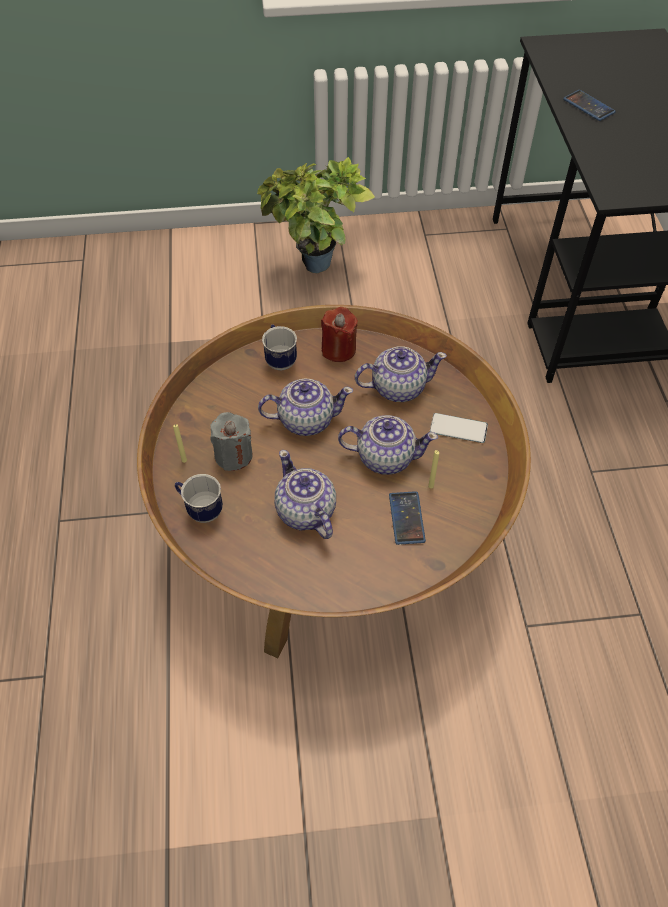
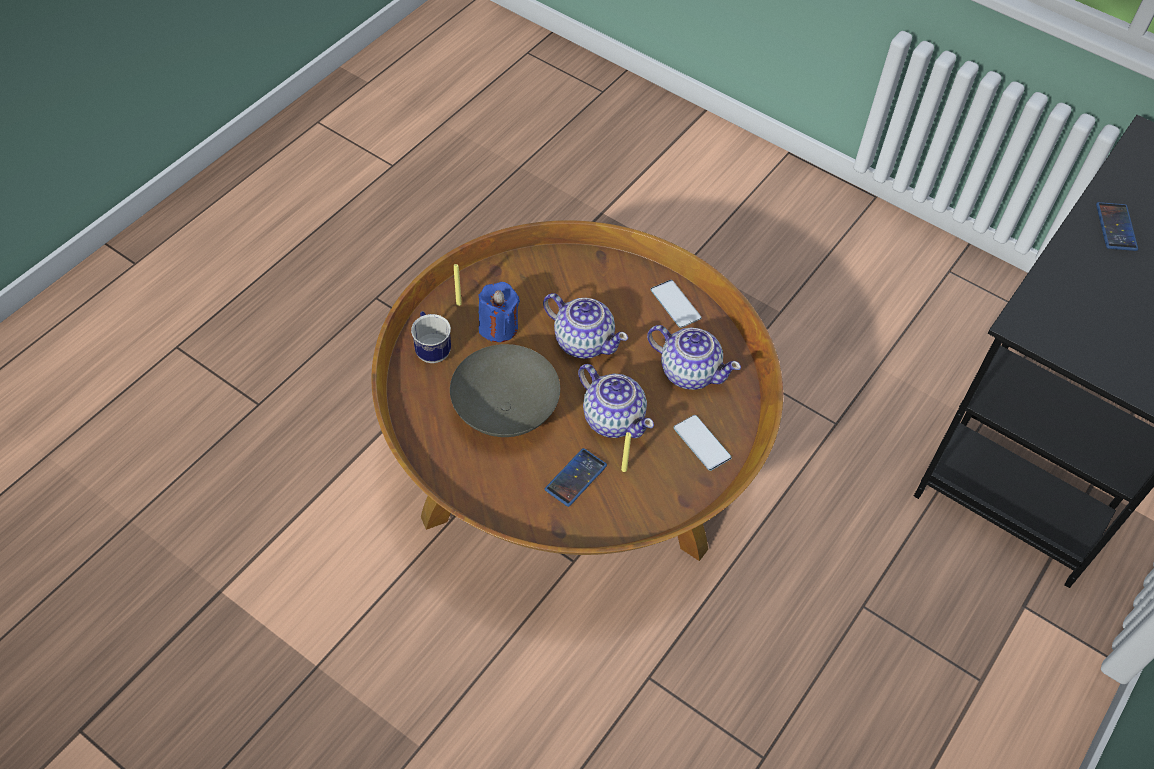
camera: 40 degrees right, 0 degrees up
(233, 455) = (498, 327): grey candle -> blue candle
(279, 359) = (617, 277): mug -> none
(305, 512) = (504, 411): teapot -> grey bowl
(314, 270) = (799, 233): potted plant -> none
(338, 349) = (675, 304): red candle -> phone

